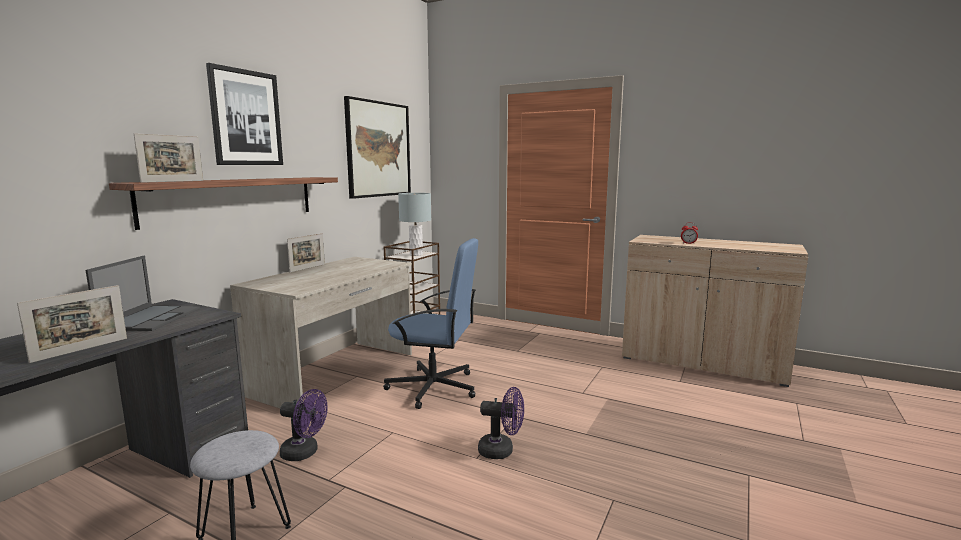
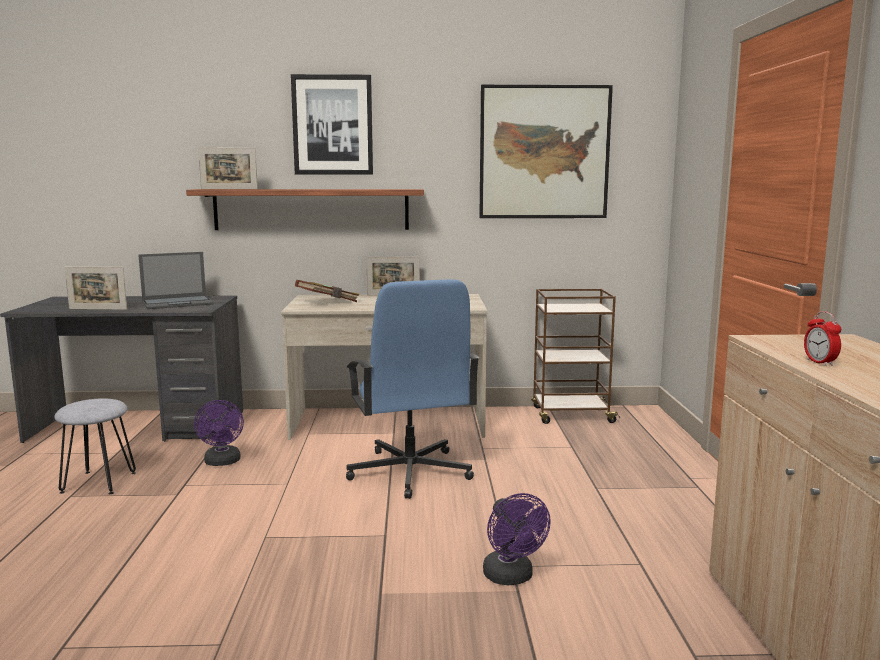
camera: 60 degrees right, 0 degrees up
(294, 282) = (328, 302): none -> brown book
(416, 254) = (576, 308): grey table lamp -> none
(501, 451) = (290, 547): purple fan -> purple fan (511, 578)

